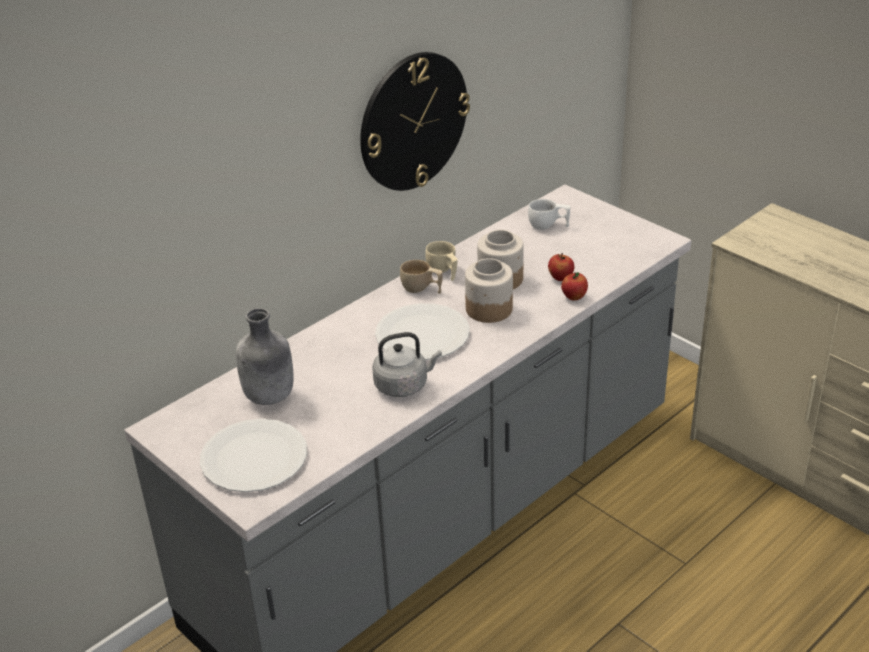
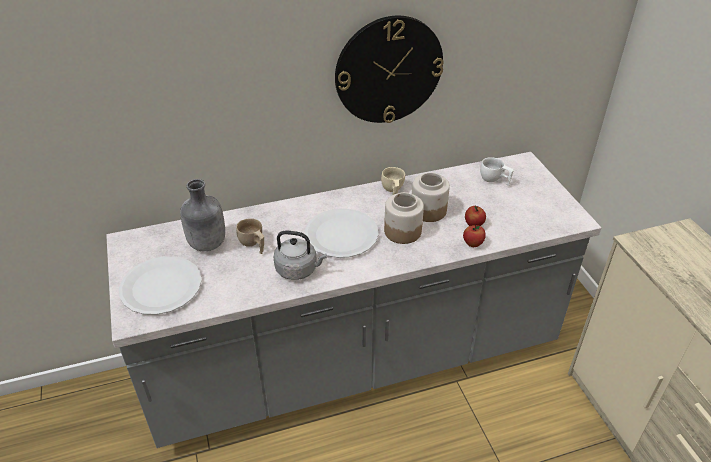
camera: 25 degrees right, 5 degrees up
(422, 289) = (367, 200): beige cup -> beige cup (253, 245)

